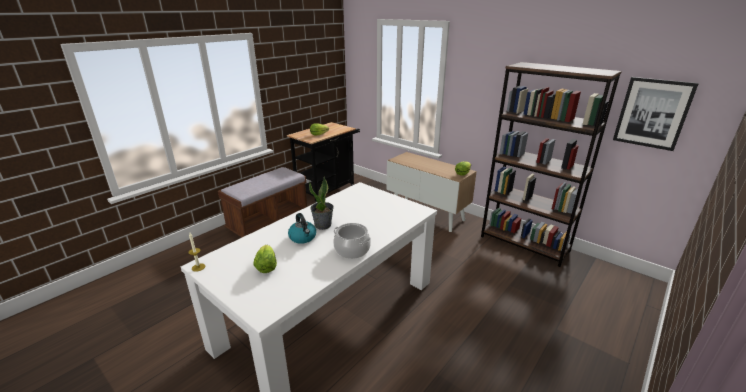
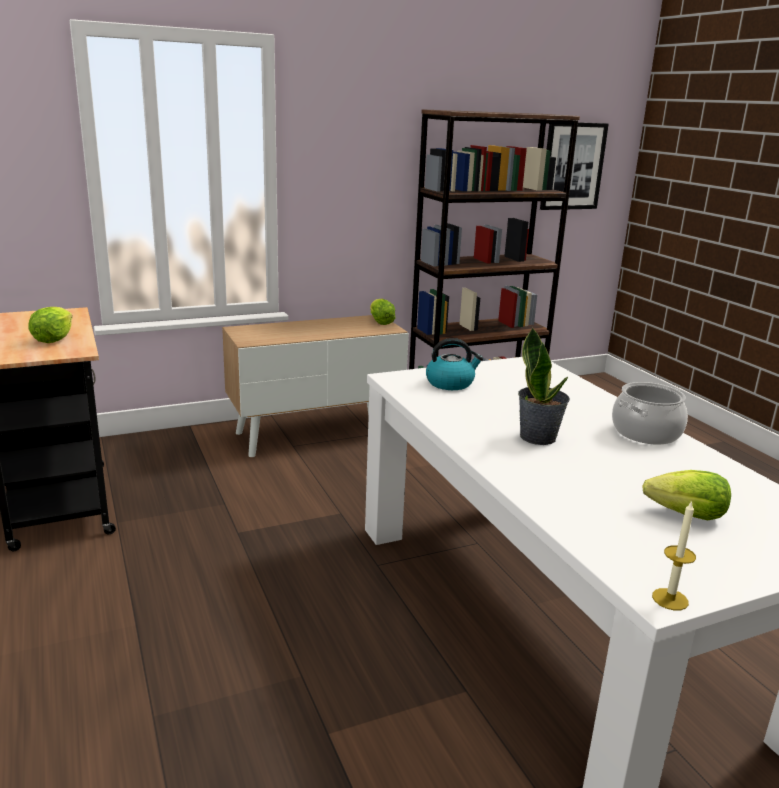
camera: 65 degrees left, 5 degrees down
(269, 222) = (96, 632): brown bench -> none
(303, 237) = (580, 463): kettle -> kettle (450, 383)

